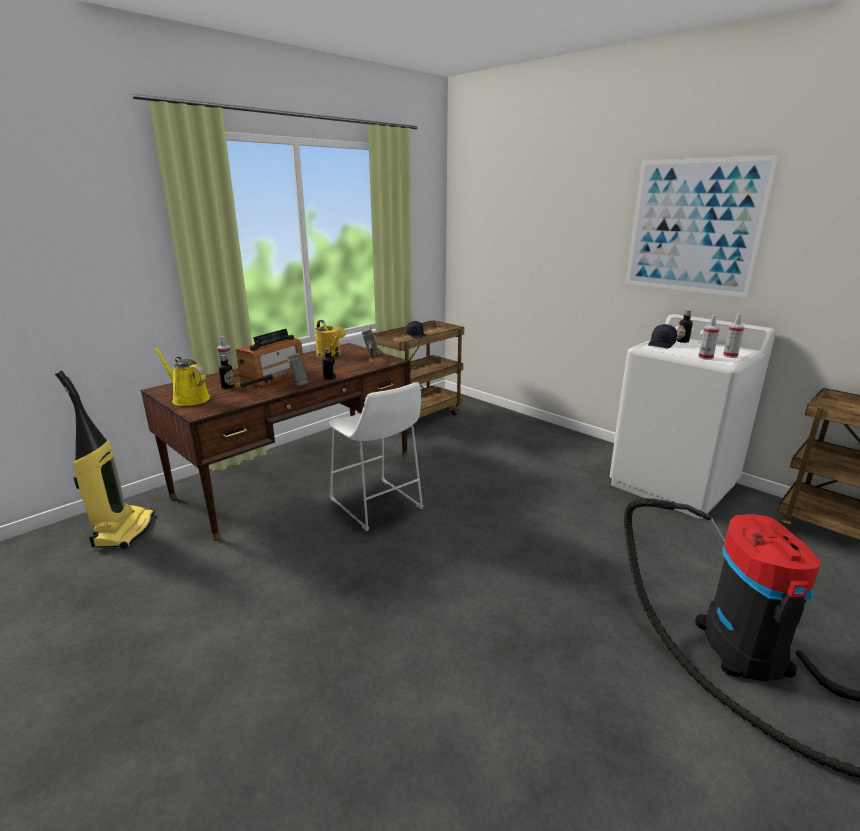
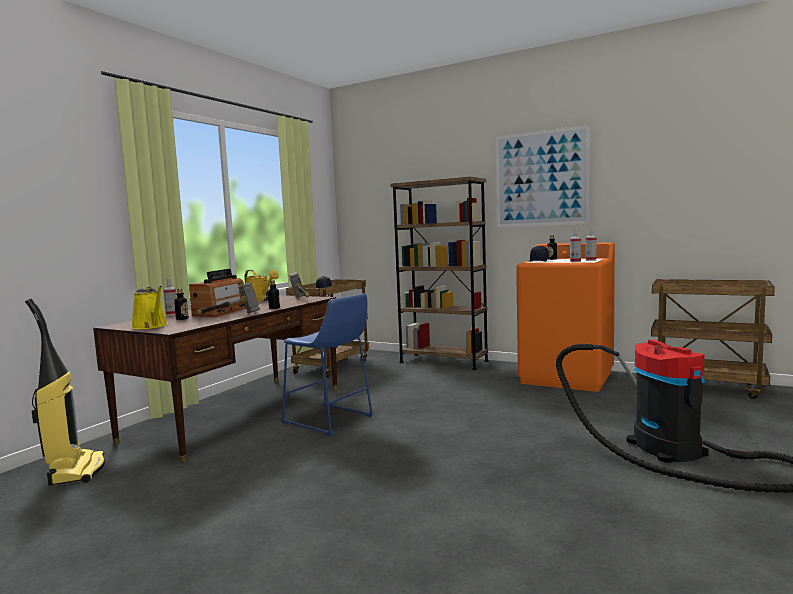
camera: 15 degrees left, 15 degrees down
(188, 399) = (151, 326): yellow watering can -> yellow watering can turned 150 degrees counterclockwise
(378, 506) = (330, 420): white stool -> blue stool
(539, 431) = (443, 362): none -> brown bookcase
(673, 484) = (567, 377): white washing machine -> orange washing machine

